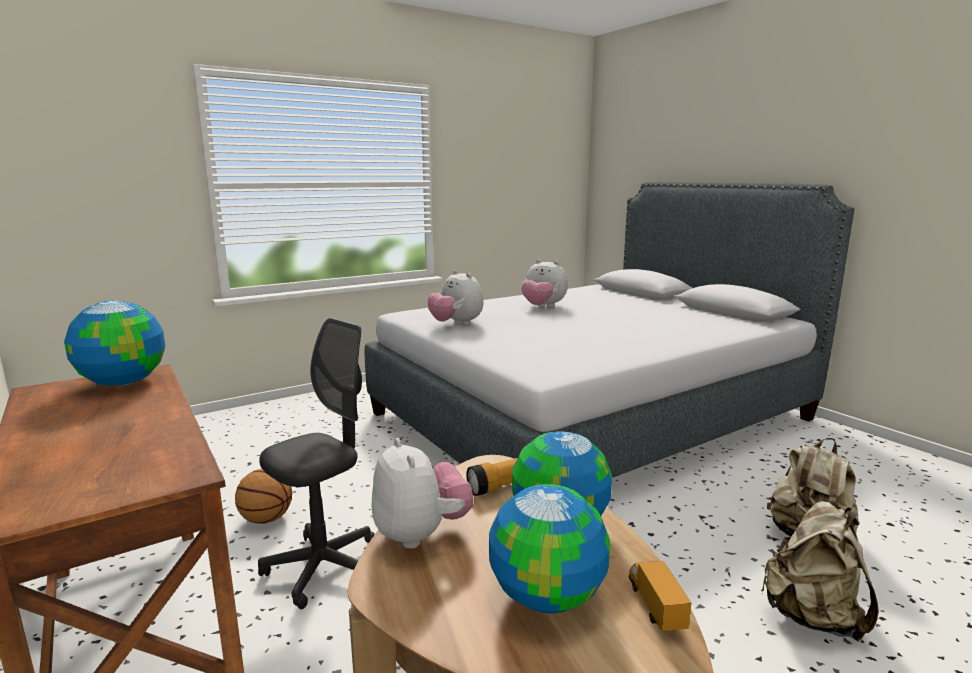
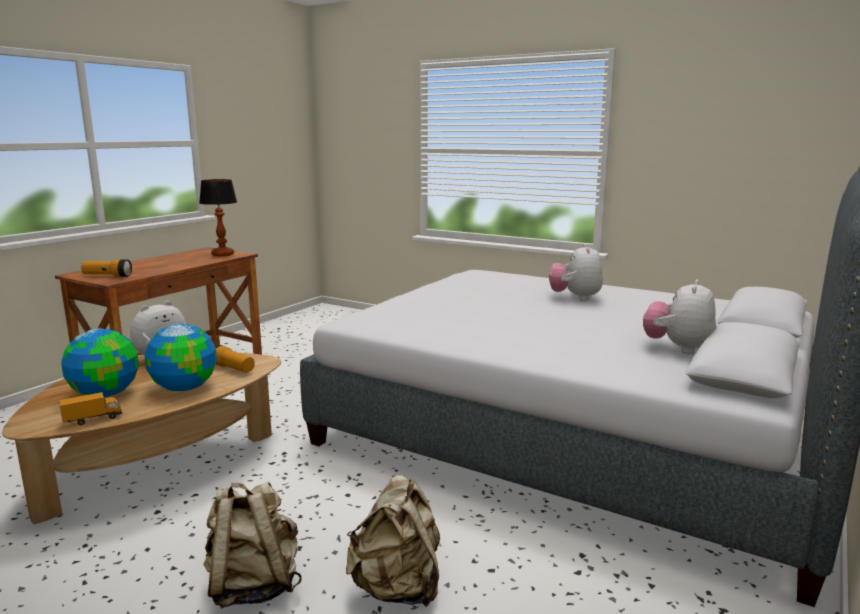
camera: 65 degrees right, 0 degrees up
(122, 382) = (222, 254): globe -> table lamp
(122, 478) = (107, 276): none -> flashlight
(267, 519) = (286, 369): basketball -> none
(324, 568) = (244, 395): grey office chair -> none
(456, 324) = (461, 285): plush toy -> plush toy (677, 348)

